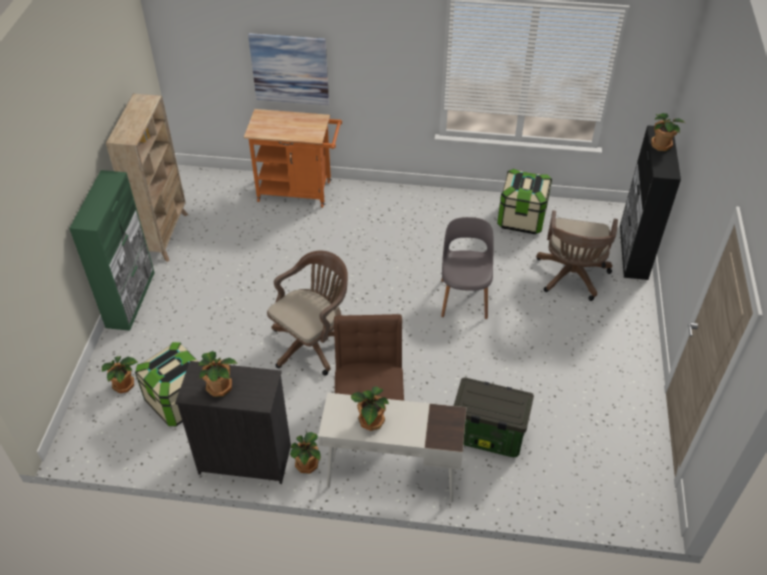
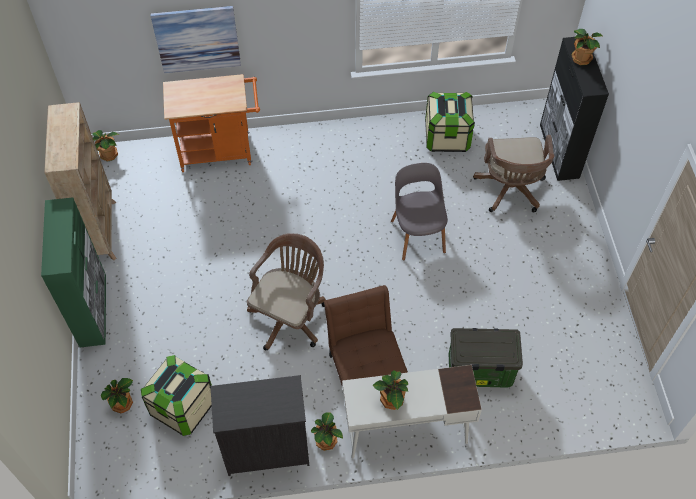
camera: 15 degrees left, 10 degrees up
(220, 386) = (249, 405): potted plant -> potted plant (109, 154)

